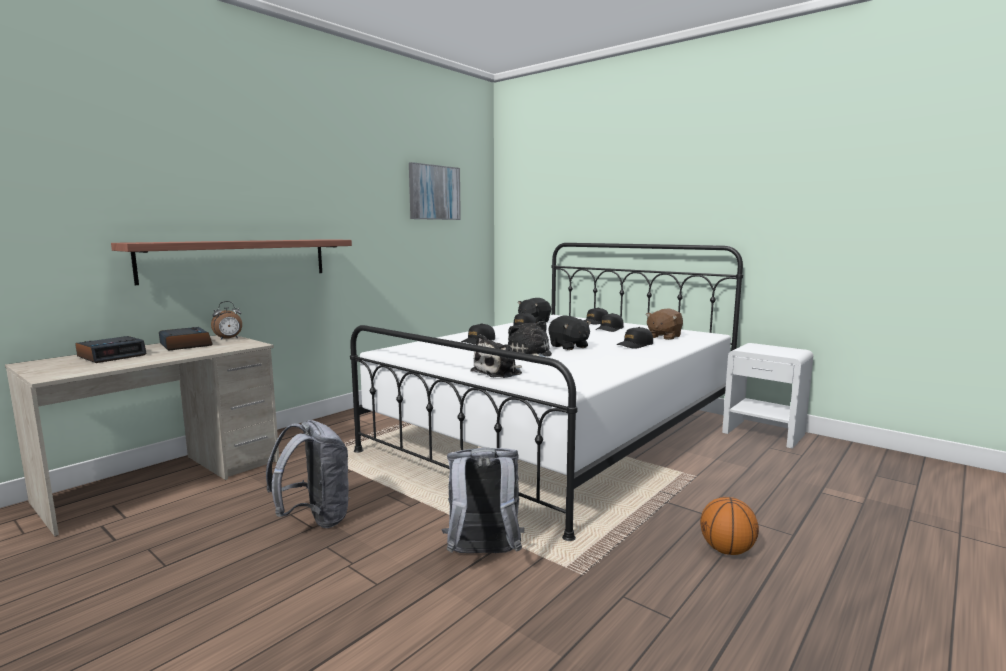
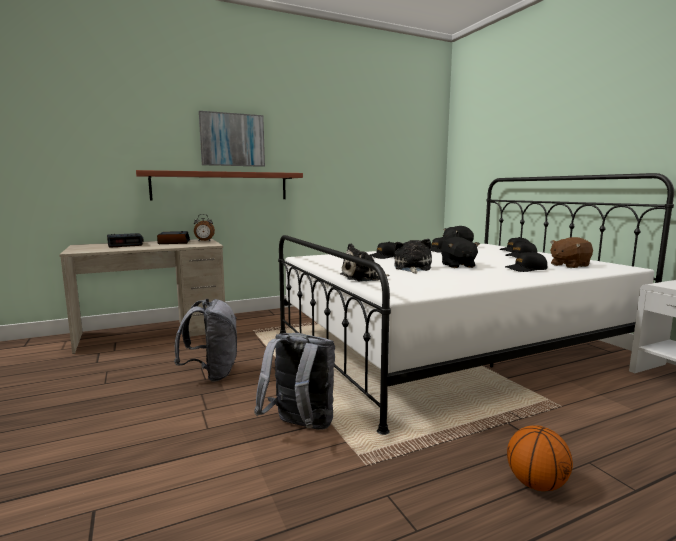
camera: 25 degrees right, 0 degrees up
(434, 192) = (387, 138): picture -> picture (232, 140)

